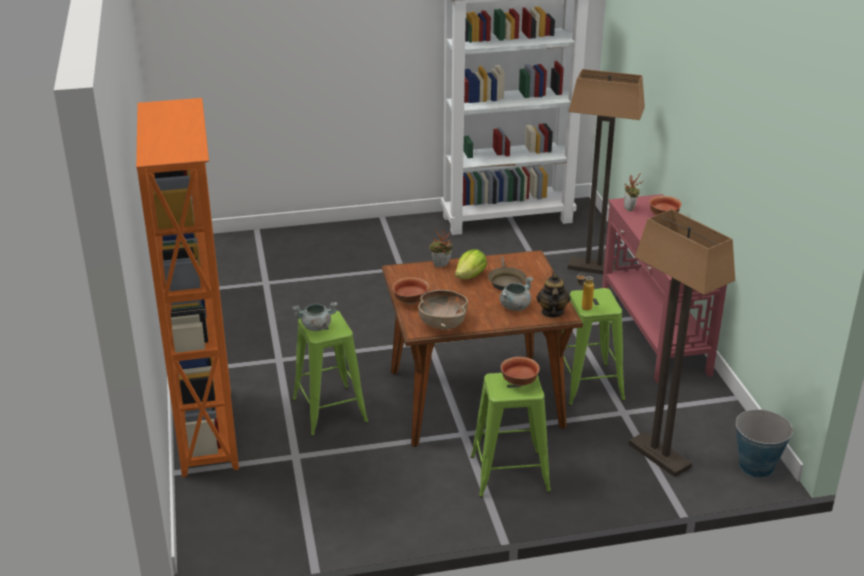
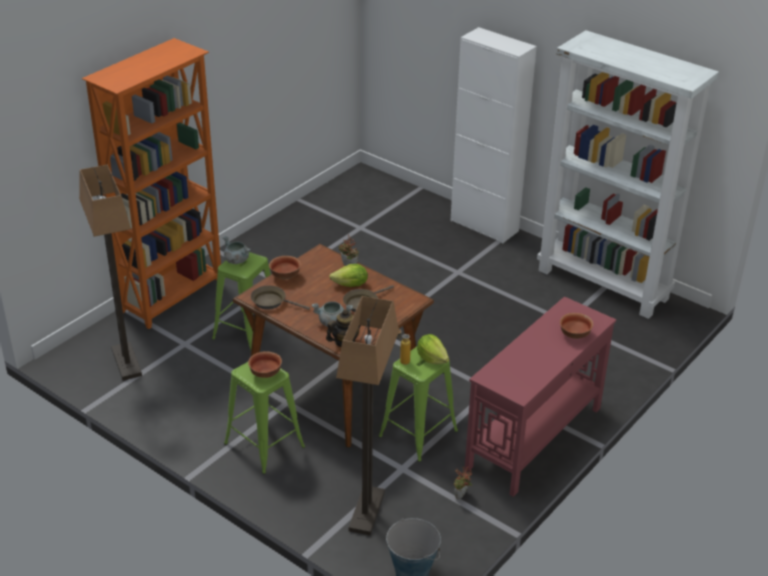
camera: 50 degrees right, 5 degrees up
(358, 228) = (484, 226): none -> white cabinet
(442, 323) = (271, 302): brown bowl -> brown frying pan
(593, 268) = (591, 362): floor lamp -> floor lamp (126, 362)
(597, 294) = (432, 358): none -> lettuce
(630, 209) = (562, 313): potted plant -> potted plant (461, 497)

